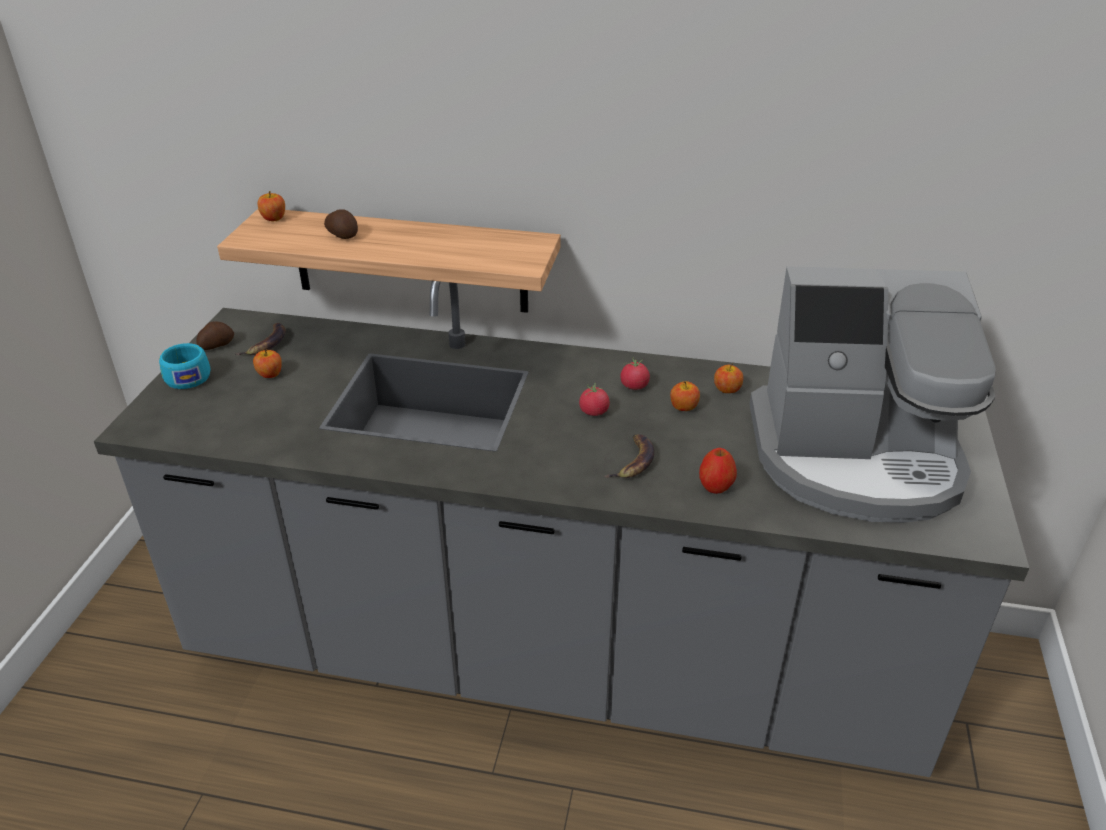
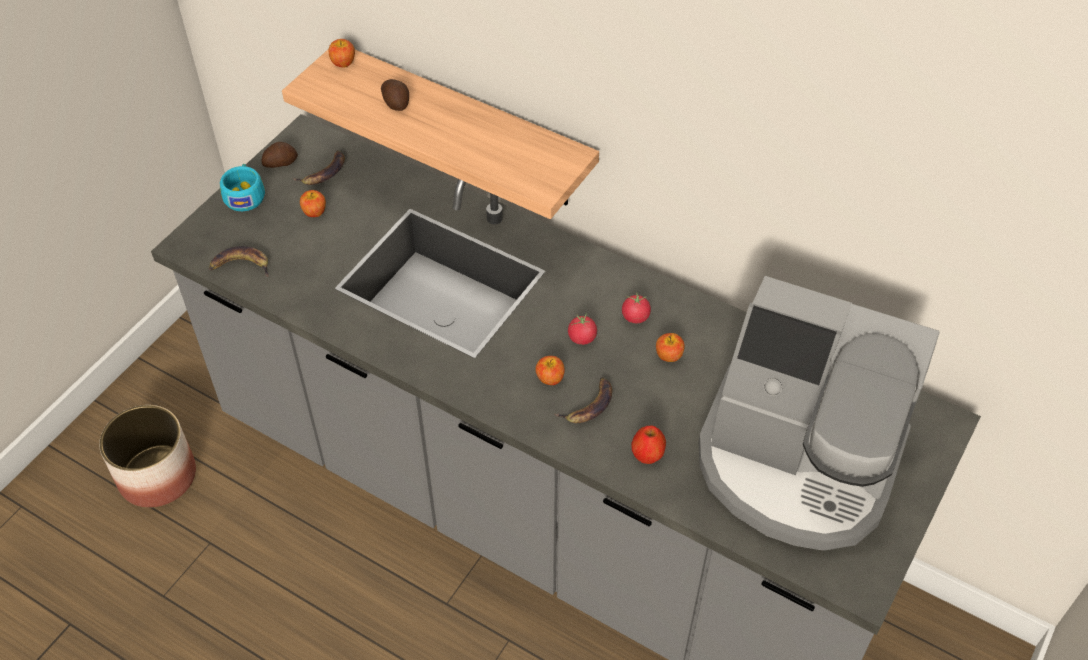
camera: 20 degrees right, 15 degrees up
(119, 741) = (158, 475): none -> planter
(205, 431) = (240, 265): none -> banana
(727, 390) = (722, 346): apple -> apple (550, 378)

